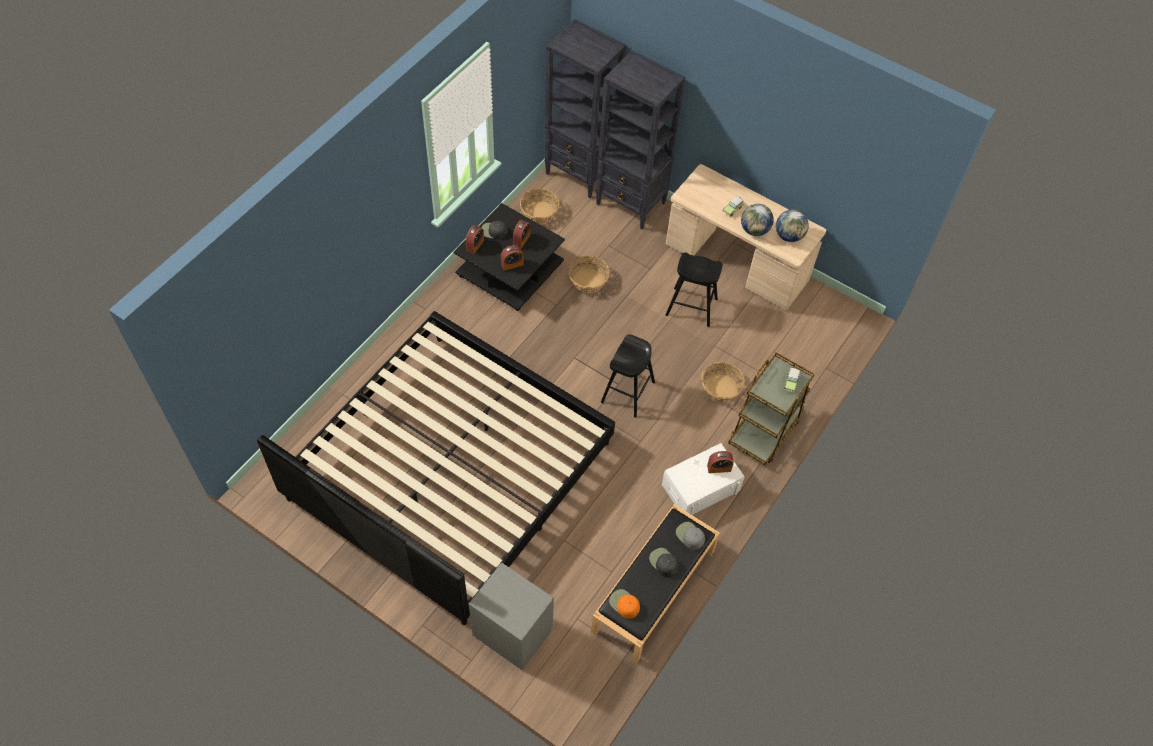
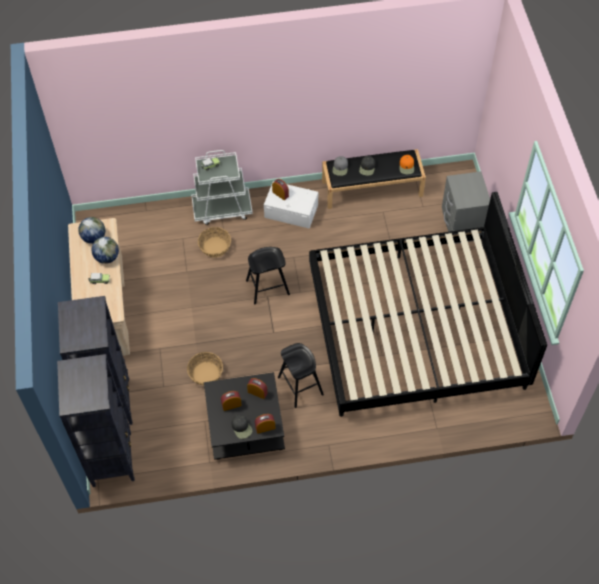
camera: 130 degrees left, 0 degrees up
(539, 212) = (176, 452): basket -> none
(691, 307) = (168, 303): black stool -> black stool (300, 386)
(764, 430) = (222, 209): brown cart -> white cart

